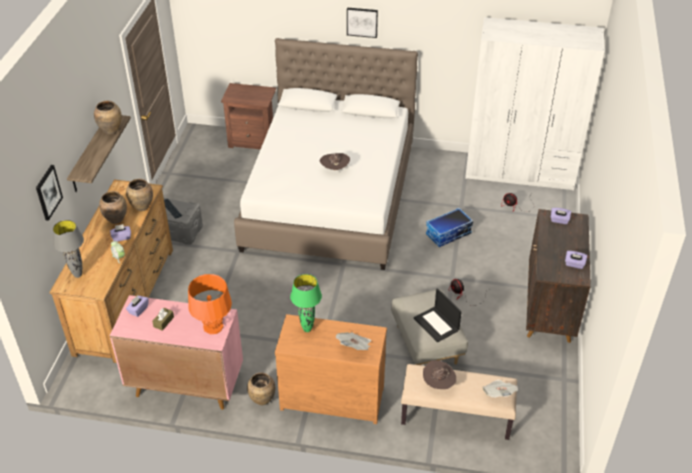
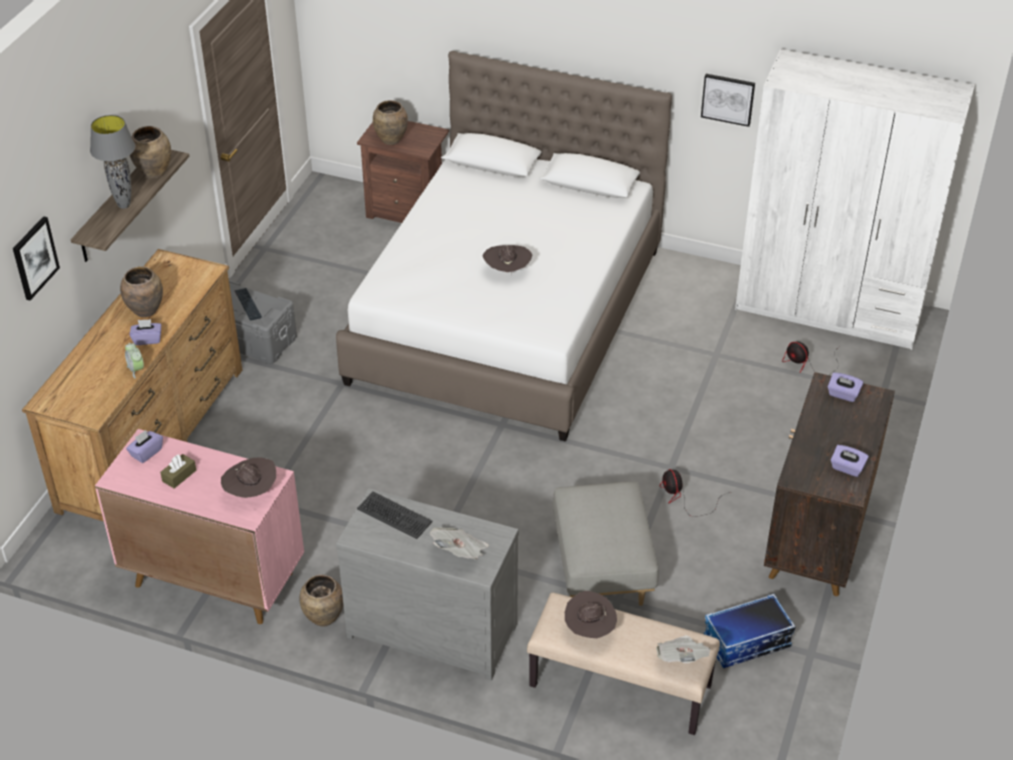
camera: 10 degrees right, 0 degrees up
(77, 275) = (69, 389): grey table lamp -> grey table lamp (123, 205)
(141, 207) = (189, 296): brown vase -> brown vase (390, 140)
(213, 326) = (251, 493): orange table lamp -> brown hat
(307, 329) = (394, 516): green table lamp -> keyboard
(332, 395) = (433, 626): brown dresser -> grey dresser
(362, 22) = (587, 38): picture -> picture (728, 99)
(437, 324) = (613, 536): laptop -> none
(448, 234) = (683, 397): storage box -> storage box (746, 643)

